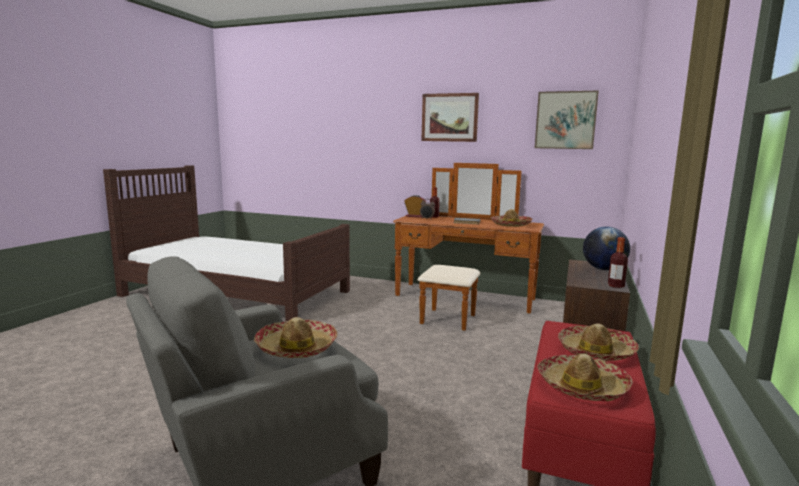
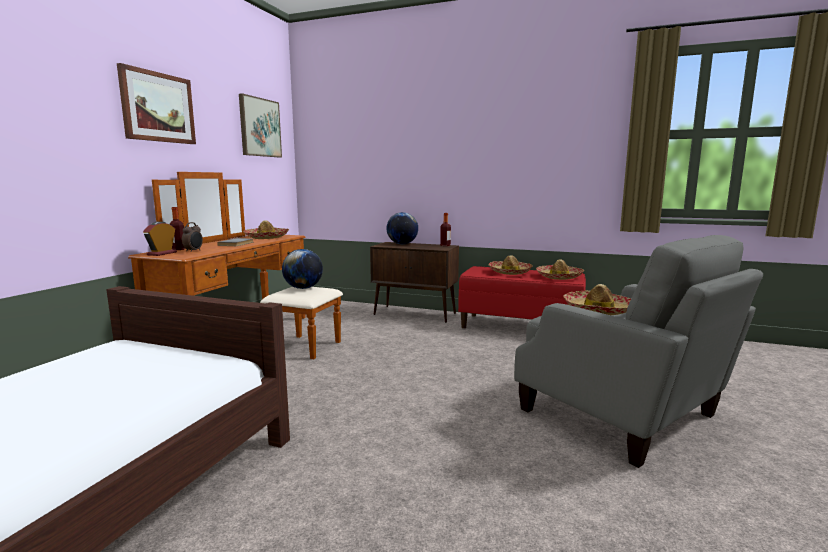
camera: 90 degrees left, 0 degrees up
(456, 269) = (303, 288): none -> globe

